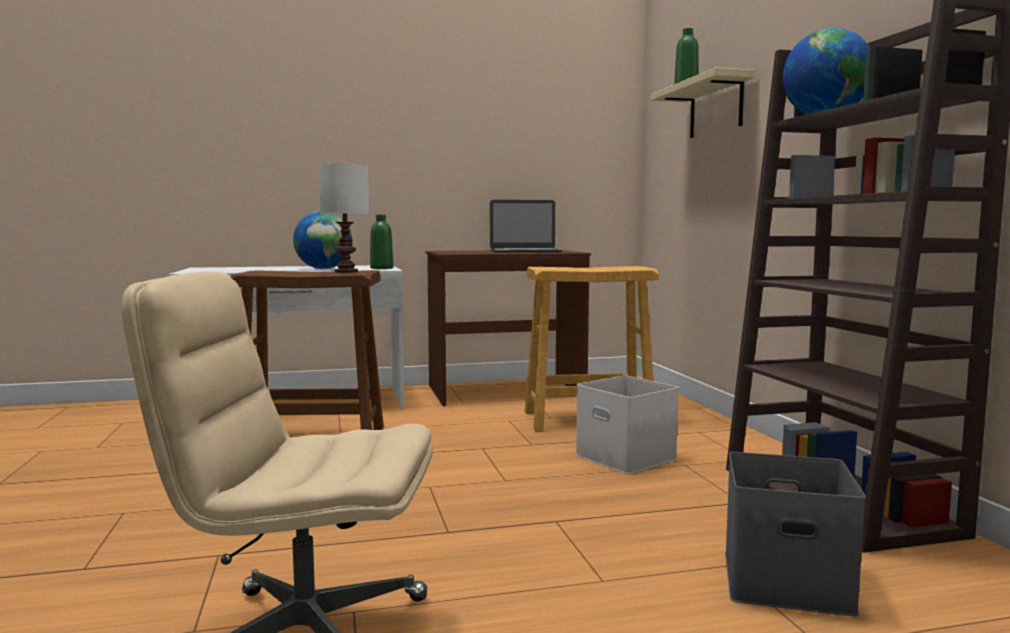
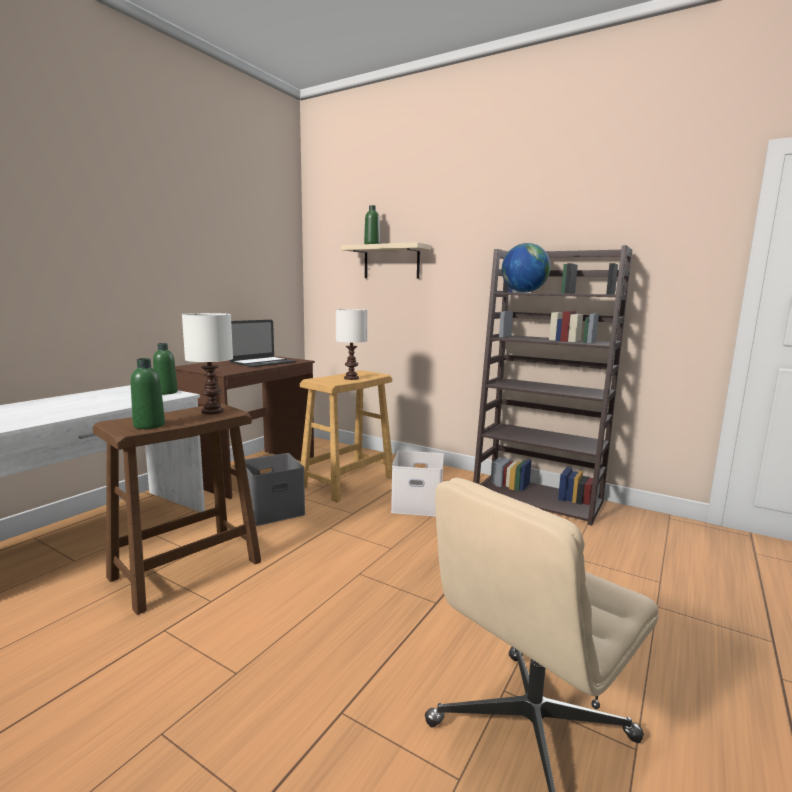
camera: 45 degrees left, 5 degrees up
(273, 273) = (149, 425): none -> green bottle
(324, 269) = (114, 402): globe -> none
(591, 269) = (352, 378): none -> white table lamp
(788, 580) = (599, 553): grey storage box -> grey storage box (274, 510)

